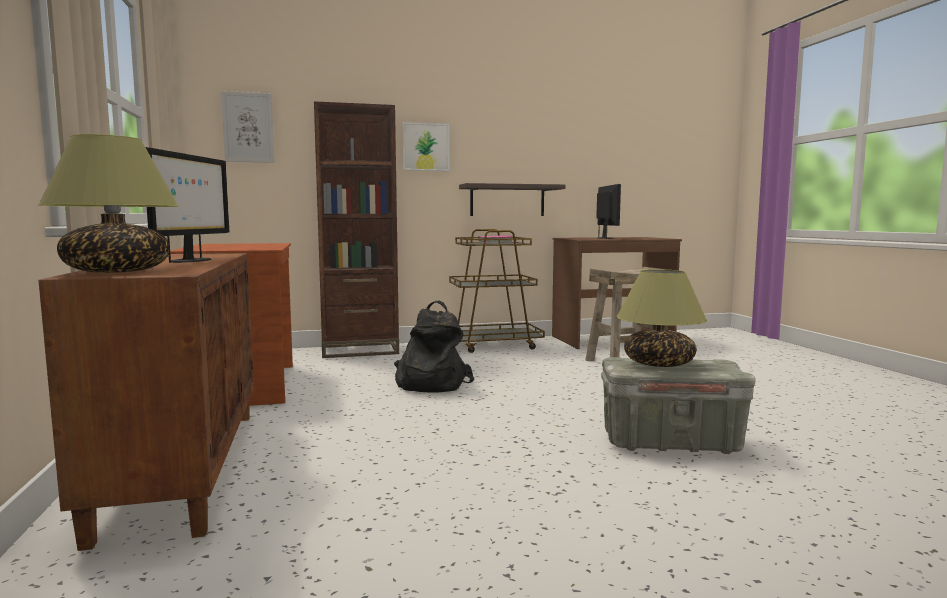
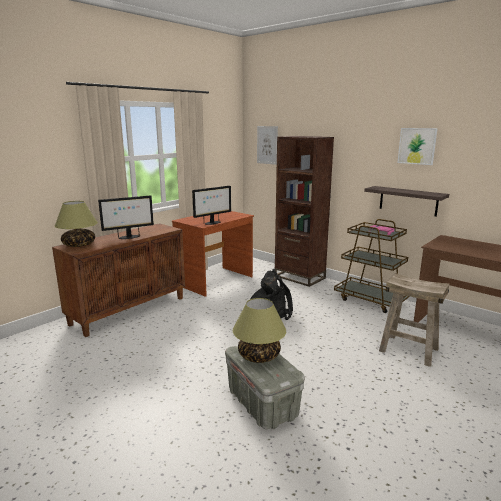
camera: 55 degrees right, 10 degrees up
(425, 147) = (355, 159): picture -> picture (417, 146)
(605, 238) = (464, 247): monitor -> monitor (212, 223)

